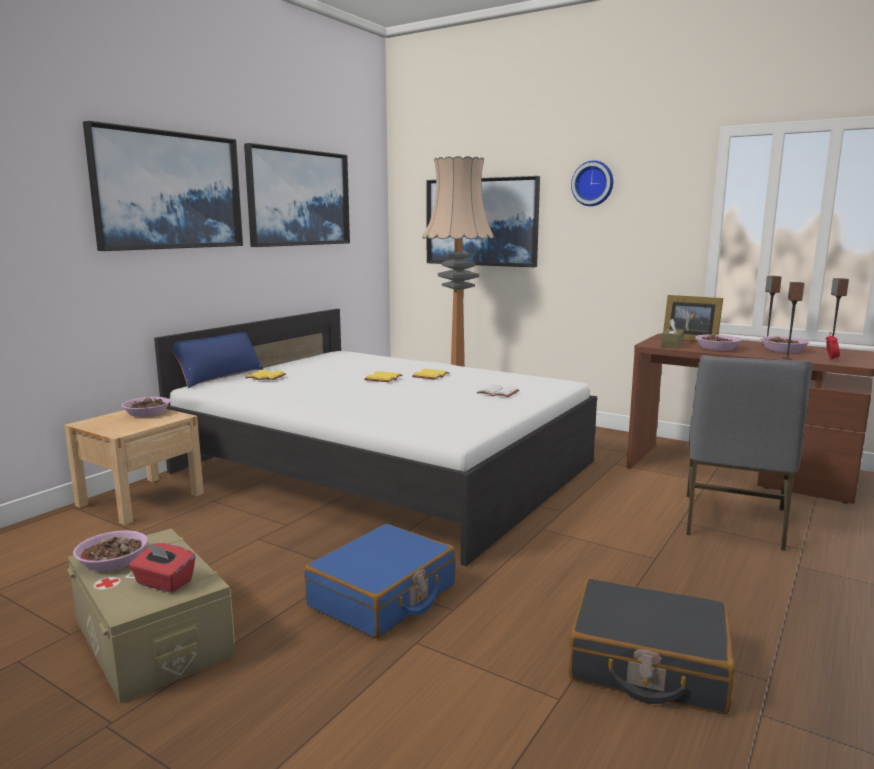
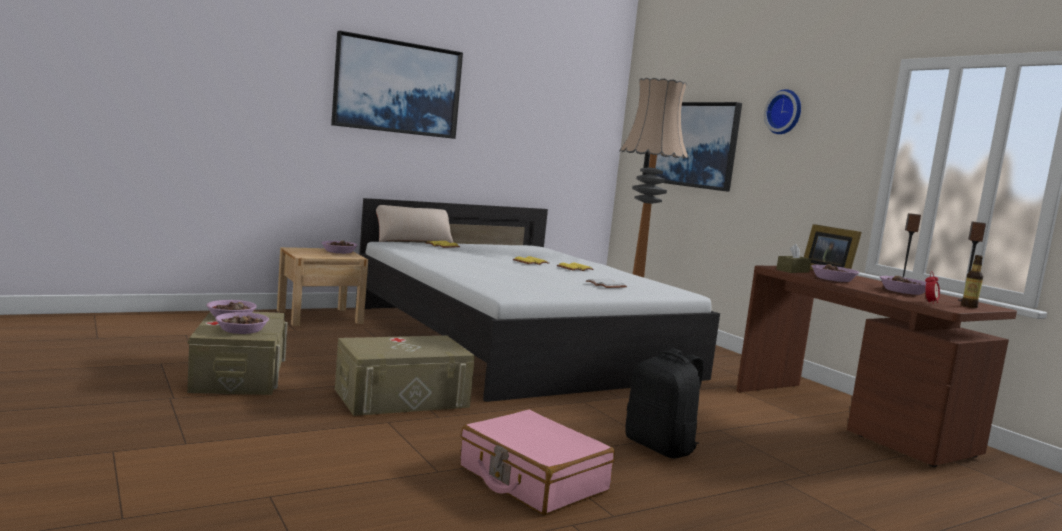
camera: 25 degrees right, 5 degrees down
(164, 583) = (242, 330): red tissue box -> bowl
(219, 377) = (413, 241): blue pillow -> beige pillow
(298, 198) = (521, 106): picture -> none
(383, 596) = (401, 398): blue suitcase -> beige storage box
(647, 664) = (532, 479): black suitcase -> pink suitcase
(674, 564) = (661, 447): none -> black backpack
(733, 521) = (774, 443): grey chair -> none
(787, 358) = (884, 294): speaker -> none
(853, 356) = (969, 306): none -> bottle

